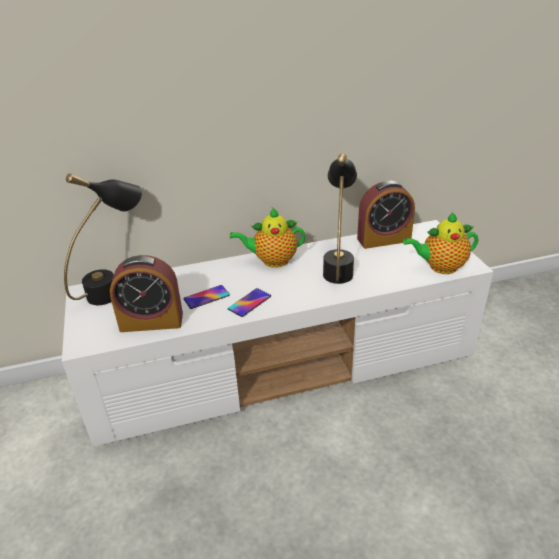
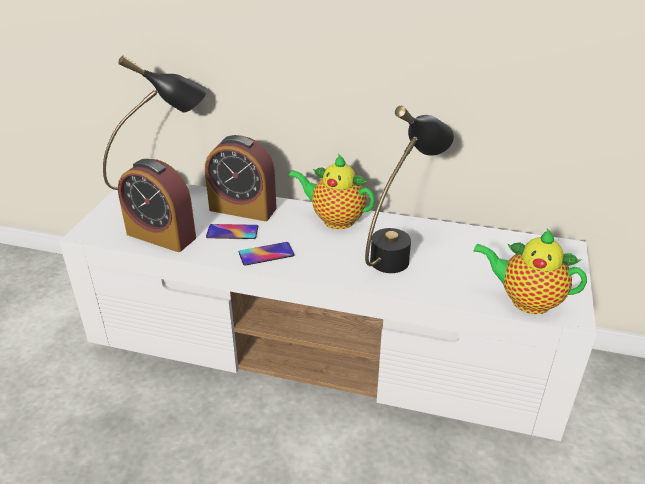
camera: 30 degrees right, 0 degrees up
(383, 239) = (488, 241): alarm clock -> alarm clock (243, 209)

